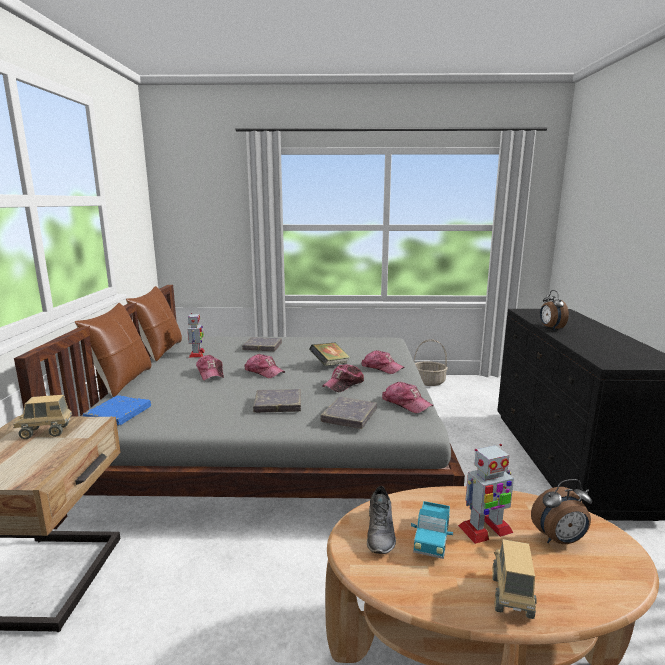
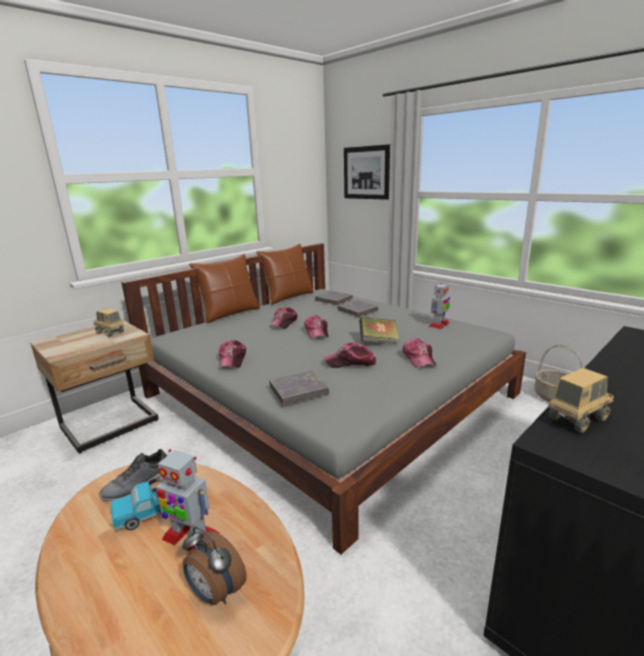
camera: 45 degrees right, 5 degrees up
(118, 414) = (189, 335): blue book -> none
(197, 354) = (304, 305): toy robot -> toy robot (439, 324)
(211, 206) = (366, 173): none -> picture
(278, 404) = (275, 361): grey book -> grey book (333, 300)
(406, 403) = (365, 399): cap -> cap (232, 360)
(511, 597) = (95, 594): toy truck -> toy truck (577, 419)
(550, 328) = (609, 367): alarm clock -> none

